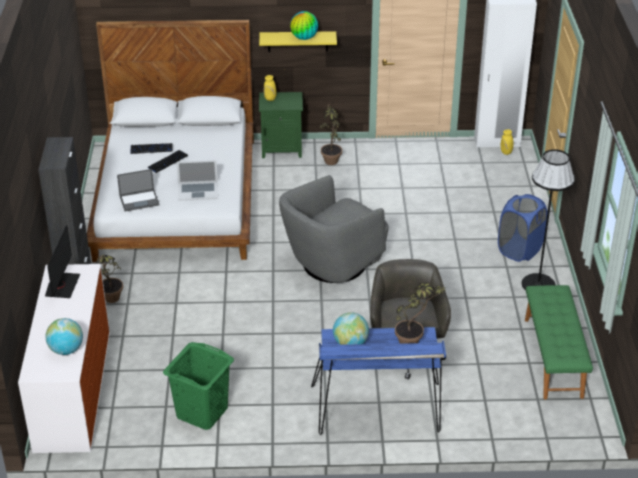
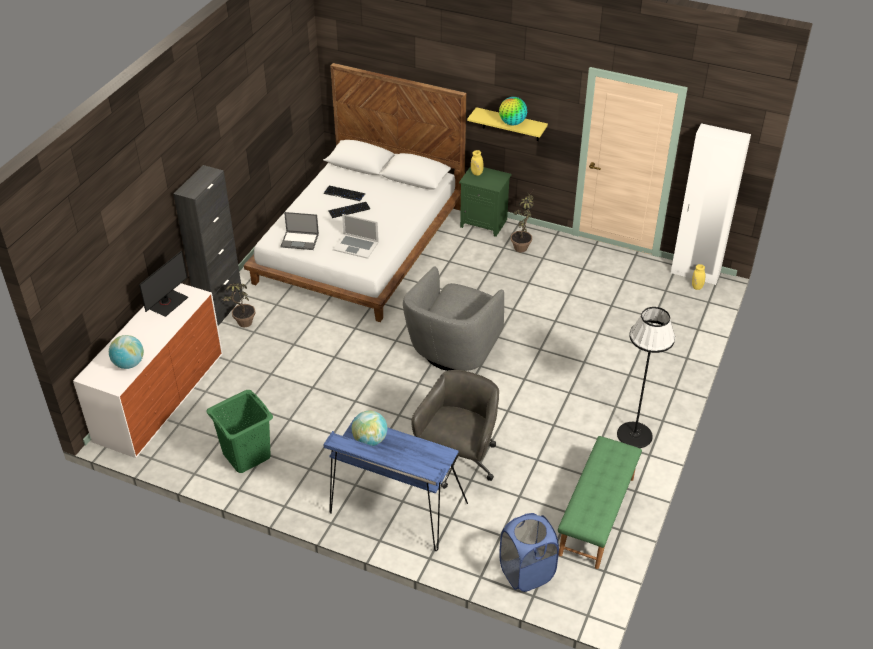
camera: 25 degrees right, 5 degrees up
(332, 264) = (453, 350): grey armchair -> grey armchair turned 45 degrees counterclockwise
(414, 342) = (428, 459): potted plant -> none
(519, 250) = (640, 393): blue laundry basket -> blue laundry basket (526, 572)

